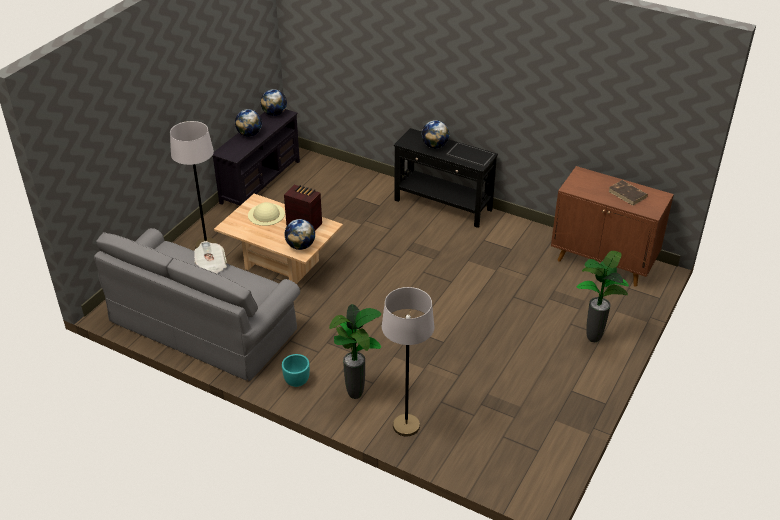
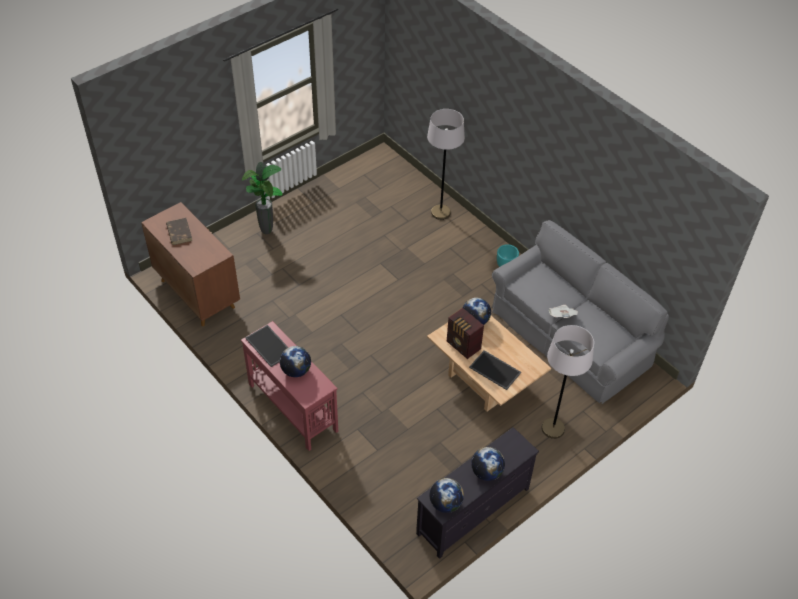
camera: 160 degrees left, 10 degrees up
(266, 214) = (495, 370): beige hat -> tray
(356, 395) = (466, 242): potted plant -> none
(443, 205) = (292, 407): black console table -> red console table

